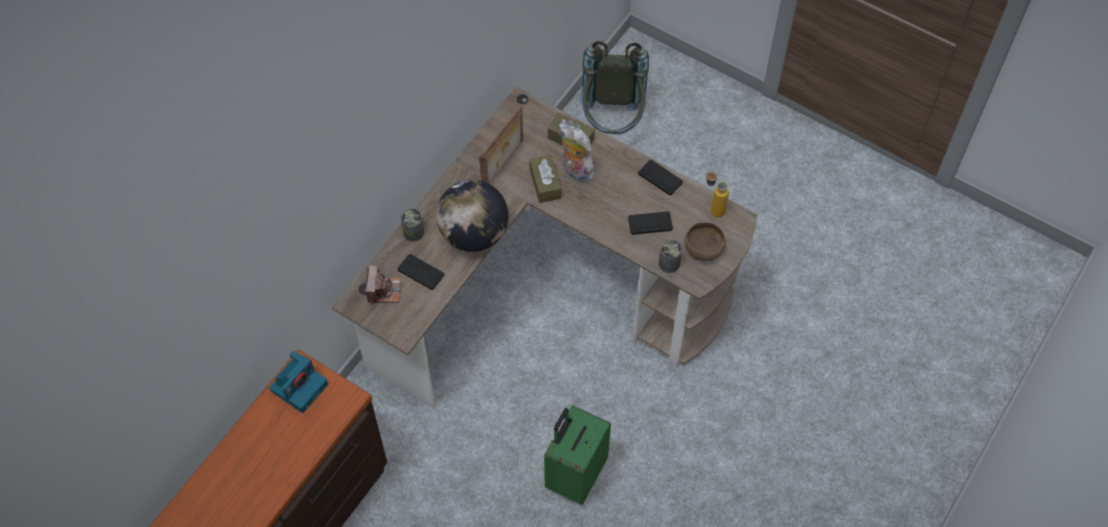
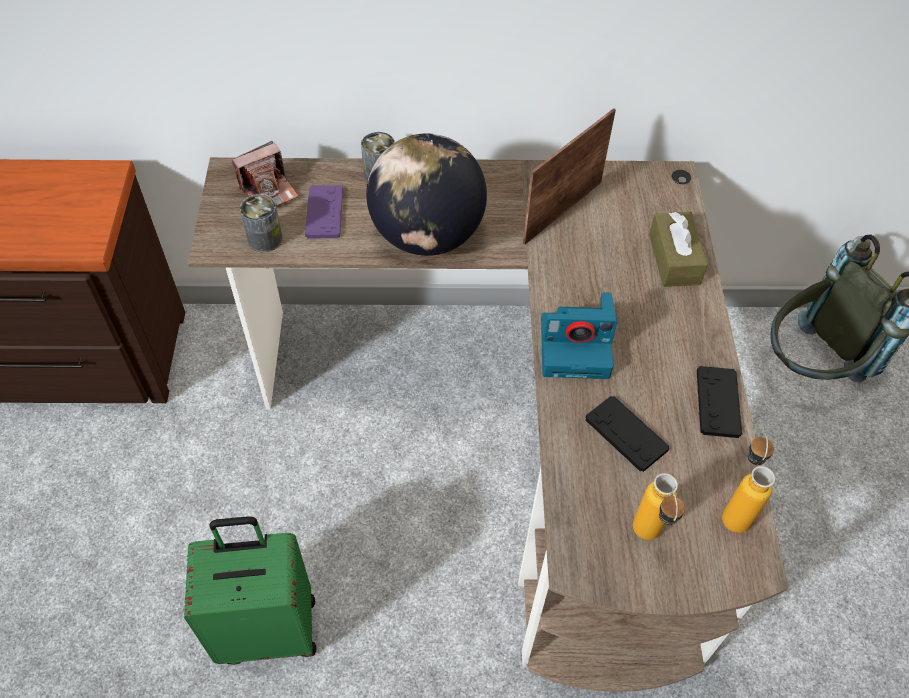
camera: 55 degrees right, 5 degrees down
(299, 386) = (76, 187): camera -> camera (576, 347)
(421, 272) = (324, 213): black game controller -> purple game controller
(503, 165) = (561, 211): picture frame -> picture frame turned 135 degrees clockwise
(545, 183) = (575, 269): brown tissue box -> none
(575, 172) = (626, 293): plush toy -> none
(669, 263) = (577, 502): can -> can (265, 239)
(703, 248) = (648, 539): brown bowl -> bottle

